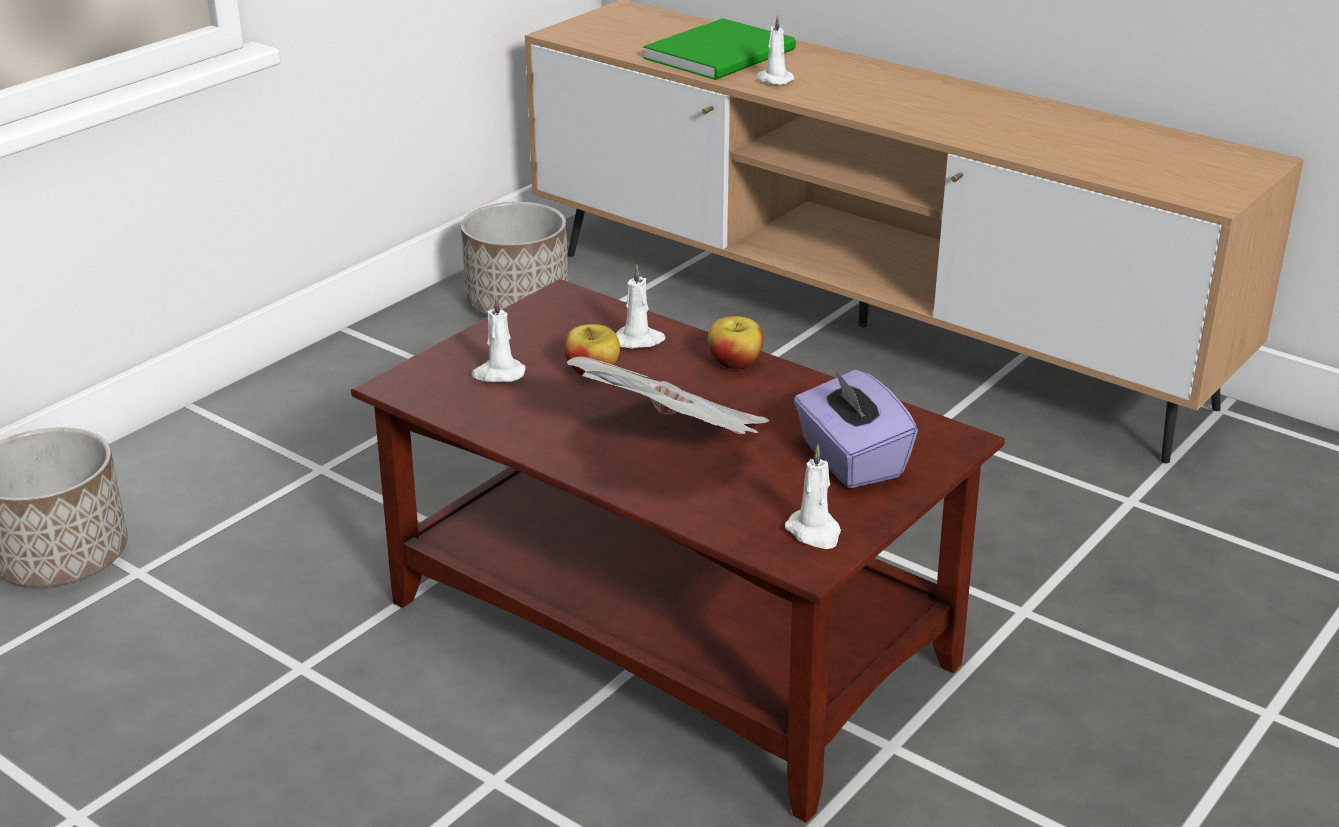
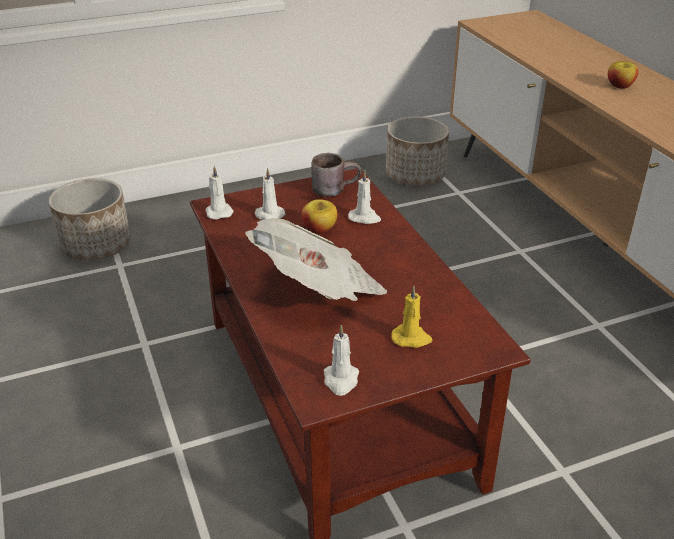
camera: 30 degrees right, 5 degrees up
(555, 315) = (334, 188): none -> brown mug
(725, 54) = (564, 53): green book -> none
(735, 363) = (405, 249): apple -> apple (619, 86)
(773, 80) = (578, 75): white candle -> white candle (218, 212)
(850, 460) = (411, 338): purple tissue box -> yellow candle

